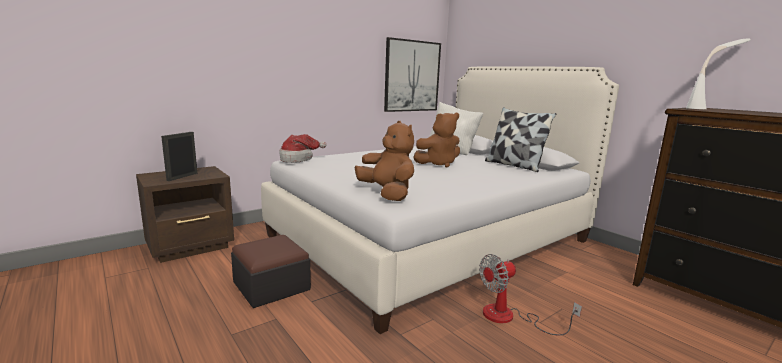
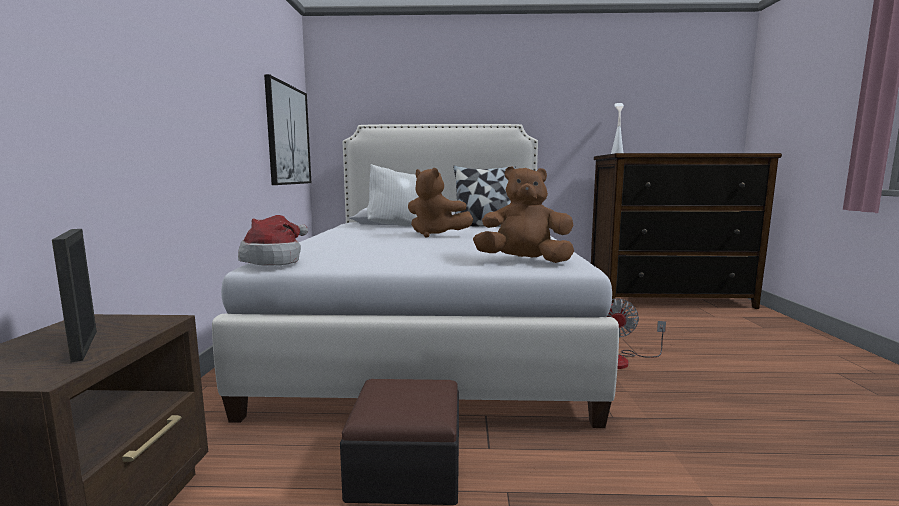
camera: 50 degrees left, 5 degrees down
(438, 164) = (436, 235): brown plush toy -> brown plush toy turned 105 degrees clockwise

